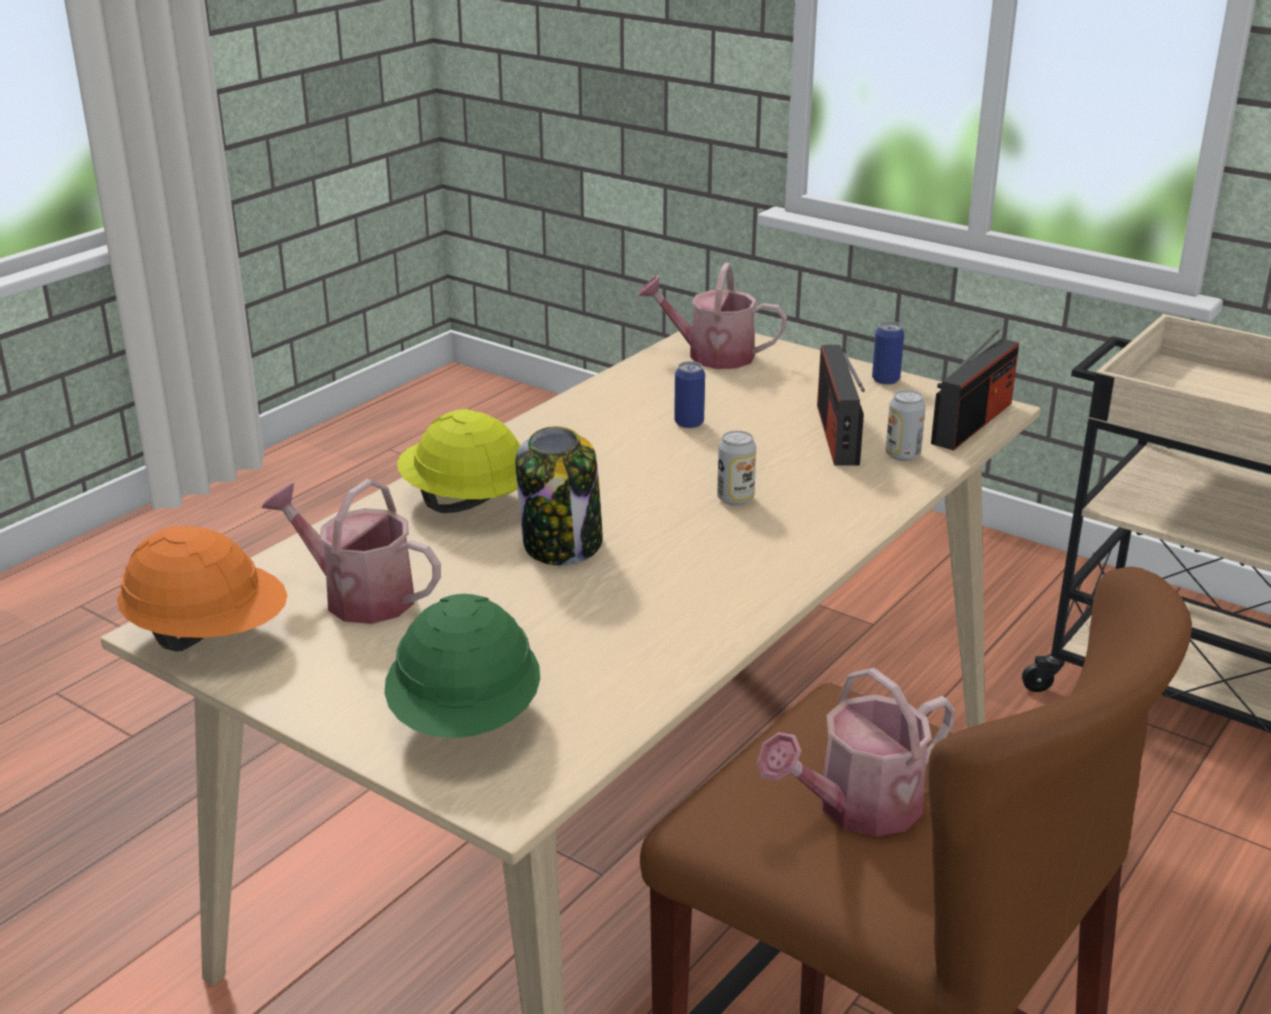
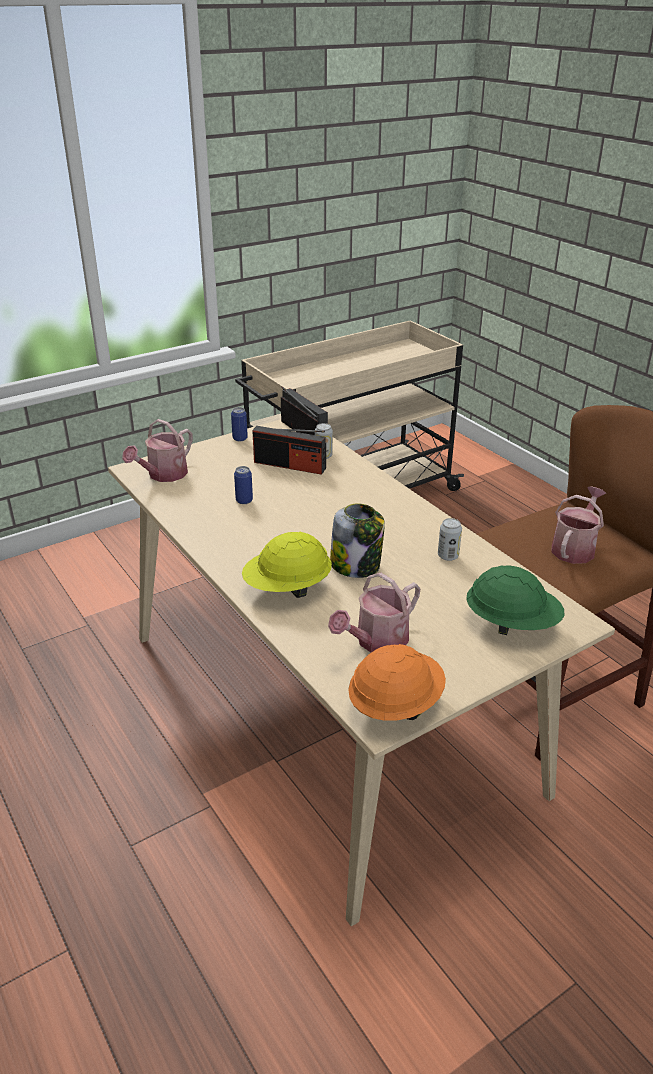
camera: 70 degrees left, 5 degrees up
(735, 499) = (338, 507): can -> can (448, 556)
(857, 808) = (575, 548): watering can -> watering can turned 135 degrees counterclockwise

